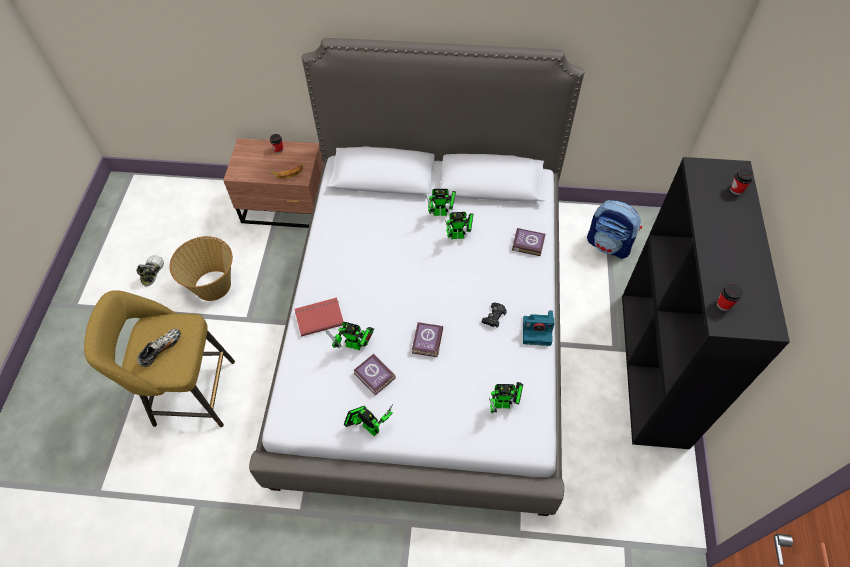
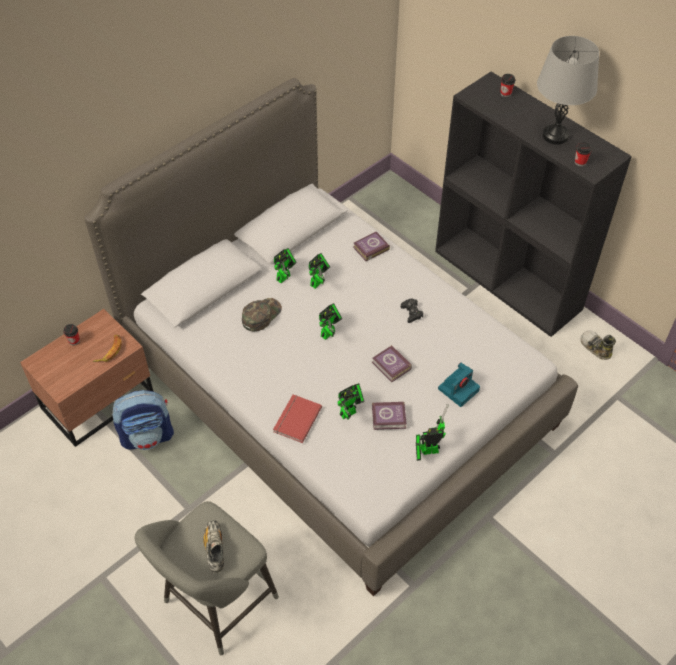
camera: 50 degrees left, 5 degrees down
(152, 272) = (45, 556): shoe -> shoe (595, 348)
(189, 393) = (216, 604): yellow stool -> grey stool
(213, 285) = (119, 513): basket -> none
(392, 226) = (261, 315): none -> green cap
(504, 404) = (488, 358): toy robot -> toy robot (329, 332)
(537, 331) = (449, 297): camera -> camera (458, 389)
(609, 245) = (385, 224): backpack -> backpack (148, 436)
(733, 262) = (555, 135): none -> grey table lamp

